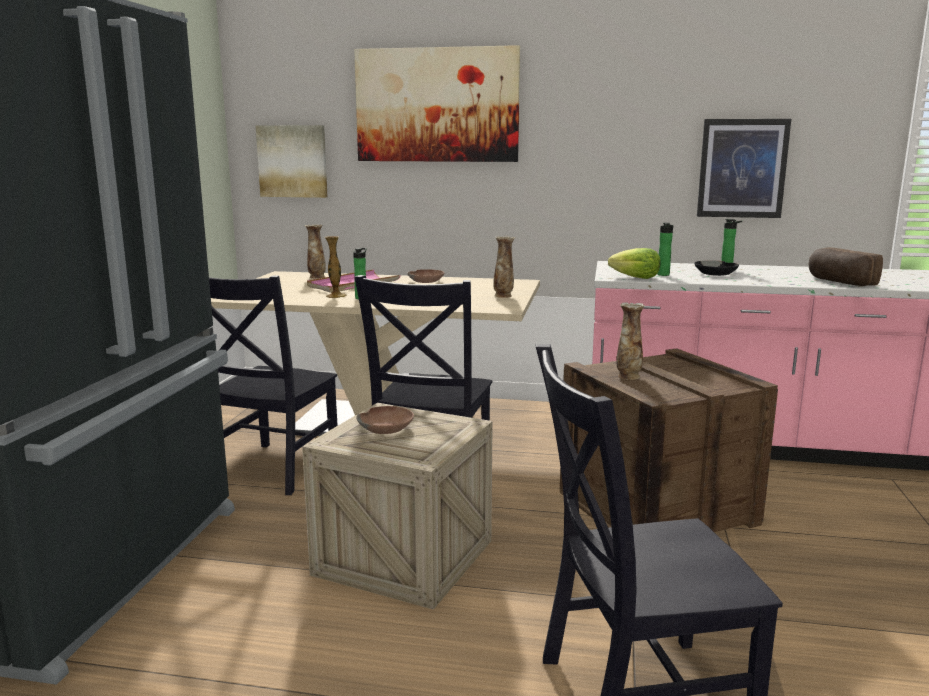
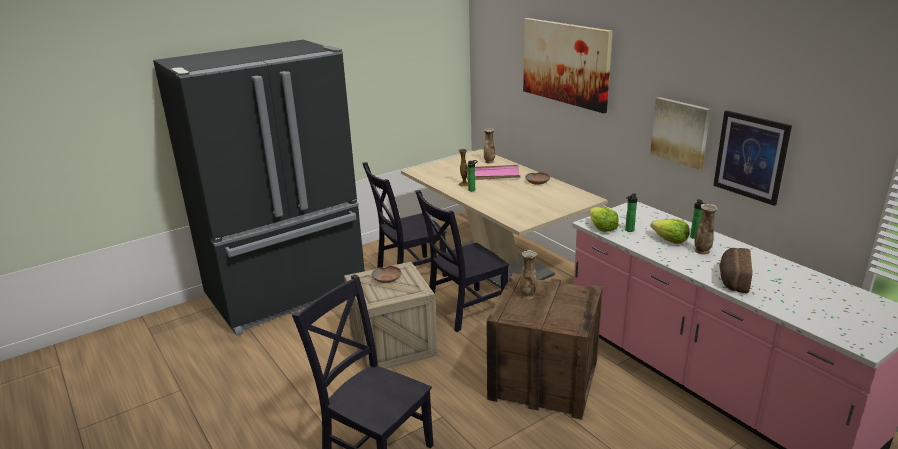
camera: 45 degrees right, 10 degrees up
(293, 161) = (496, 83): picture -> picture (680, 132)
(503, 296) = (547, 211): vase -> vase (702, 251)
(716, 273) = (670, 240): black bowl -> lettuce

